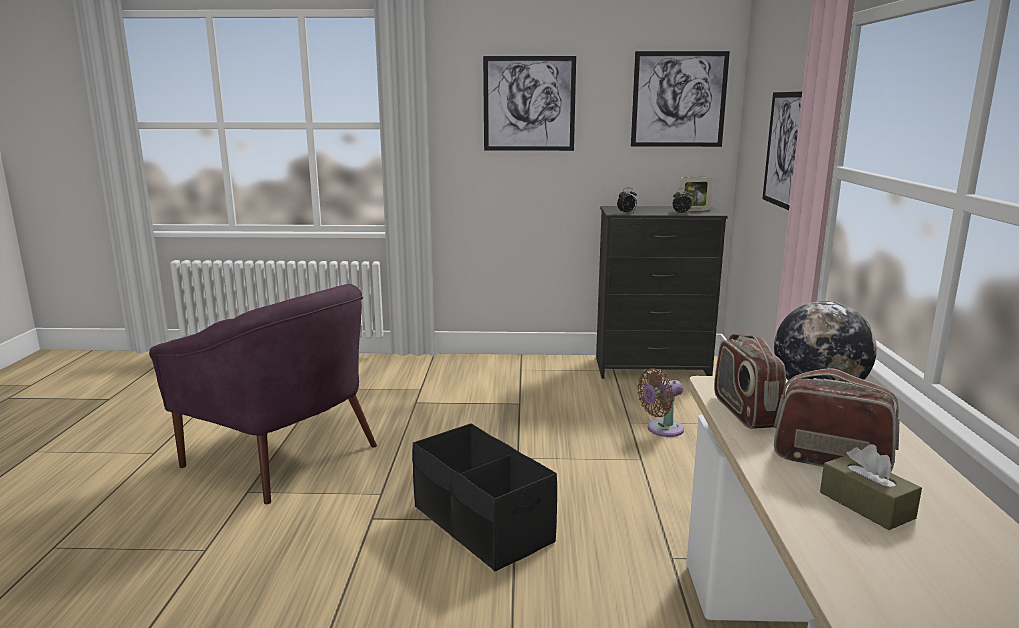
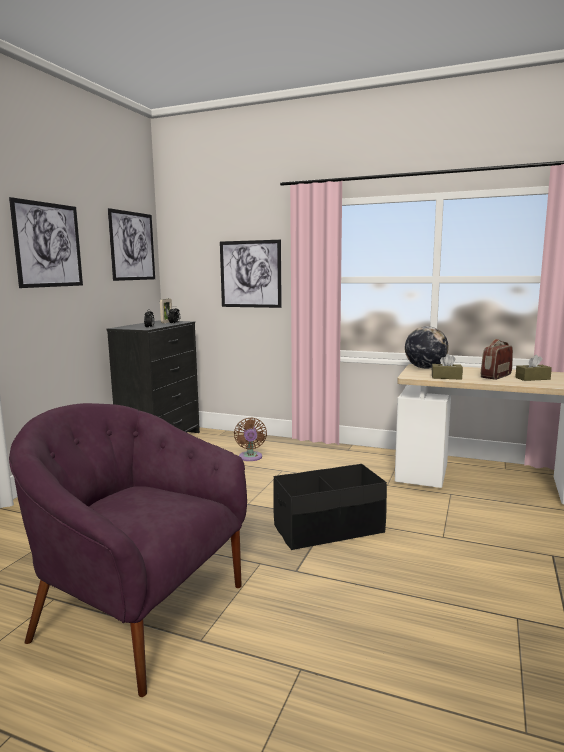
camera: 70 degrees left, 5 degrees down
(284, 455) = (138, 613): purple armchair -> purple armchair turned 120 degrees counterclockwise
(744, 412) = (446, 377): radio -> brown tissue box

